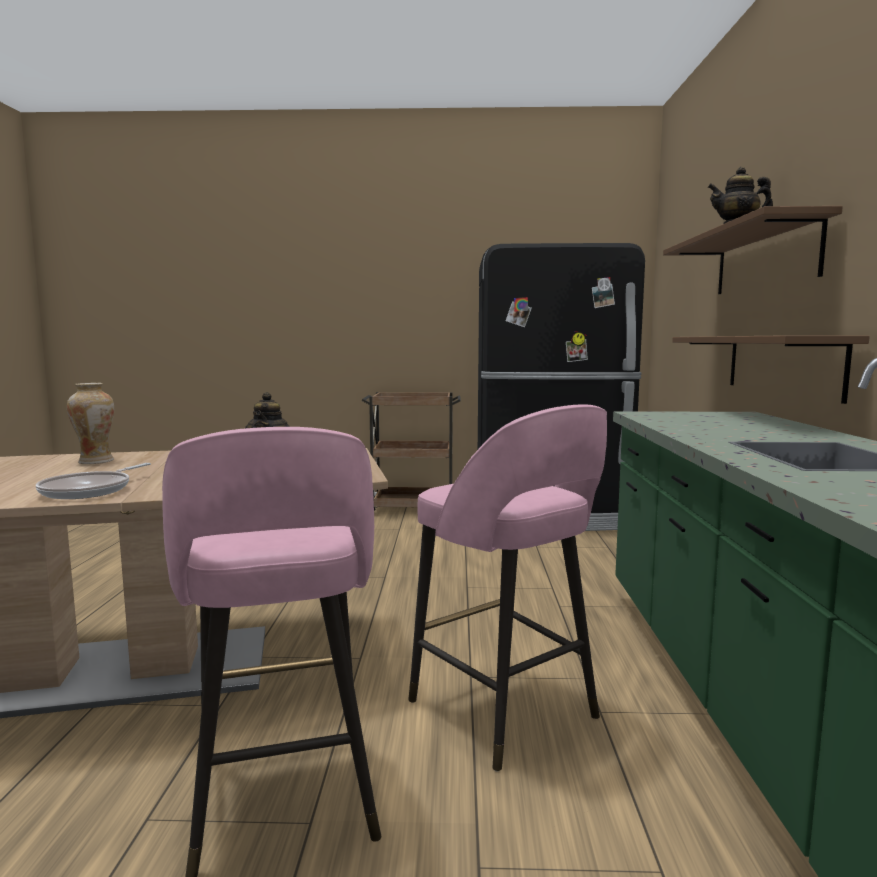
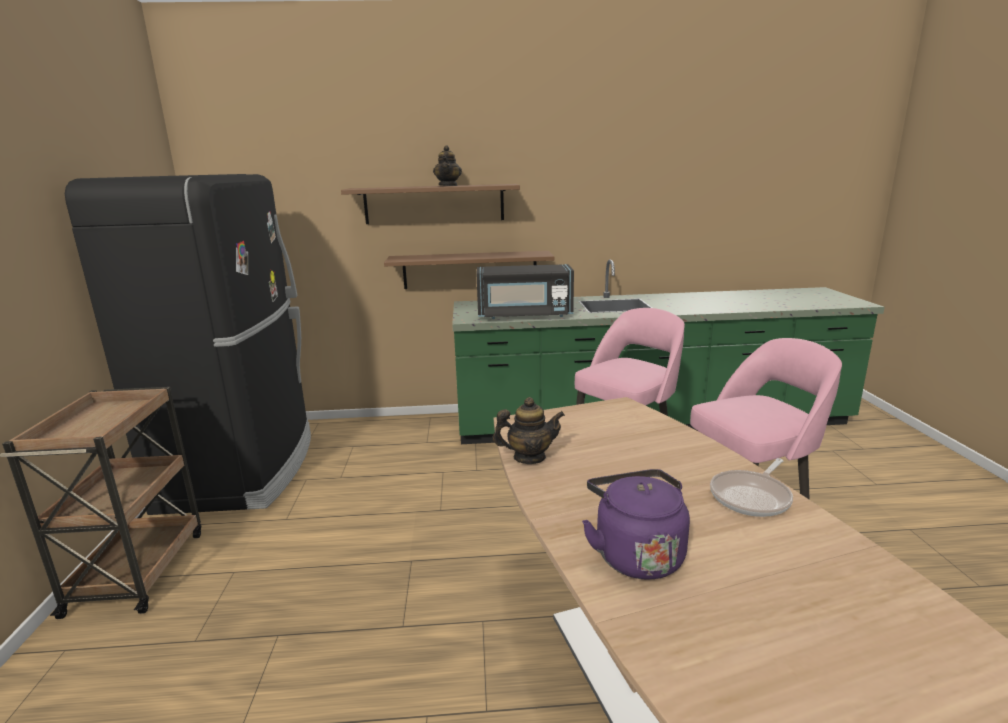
camera: 95 degrees left, 10 degrees up
(90, 490) = (752, 497): frying pan -> frying pan turned 120 degrees clockwise
(95, 461) = (635, 554): vase -> purple kettle
(680, 424) = (524, 315): none -> black microwave

